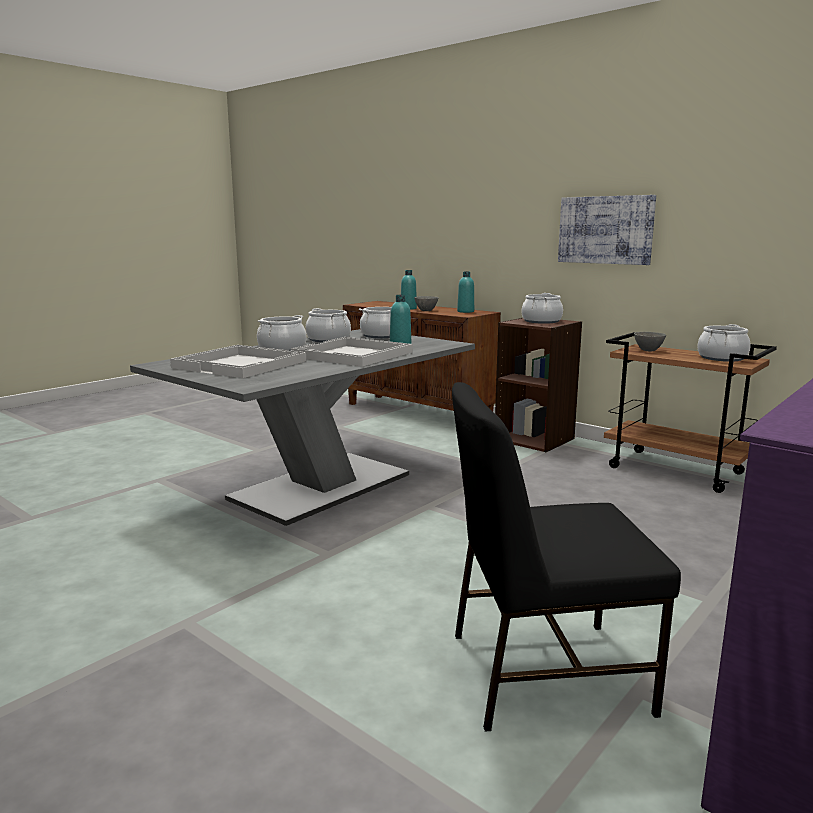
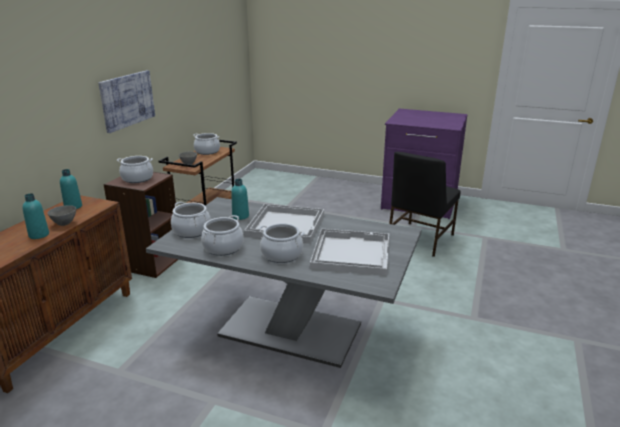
camera: 110 degrees left, 10 degrees up
(543, 671) = (419, 239): black chair -> black chair turned 60 degrees clockwise

